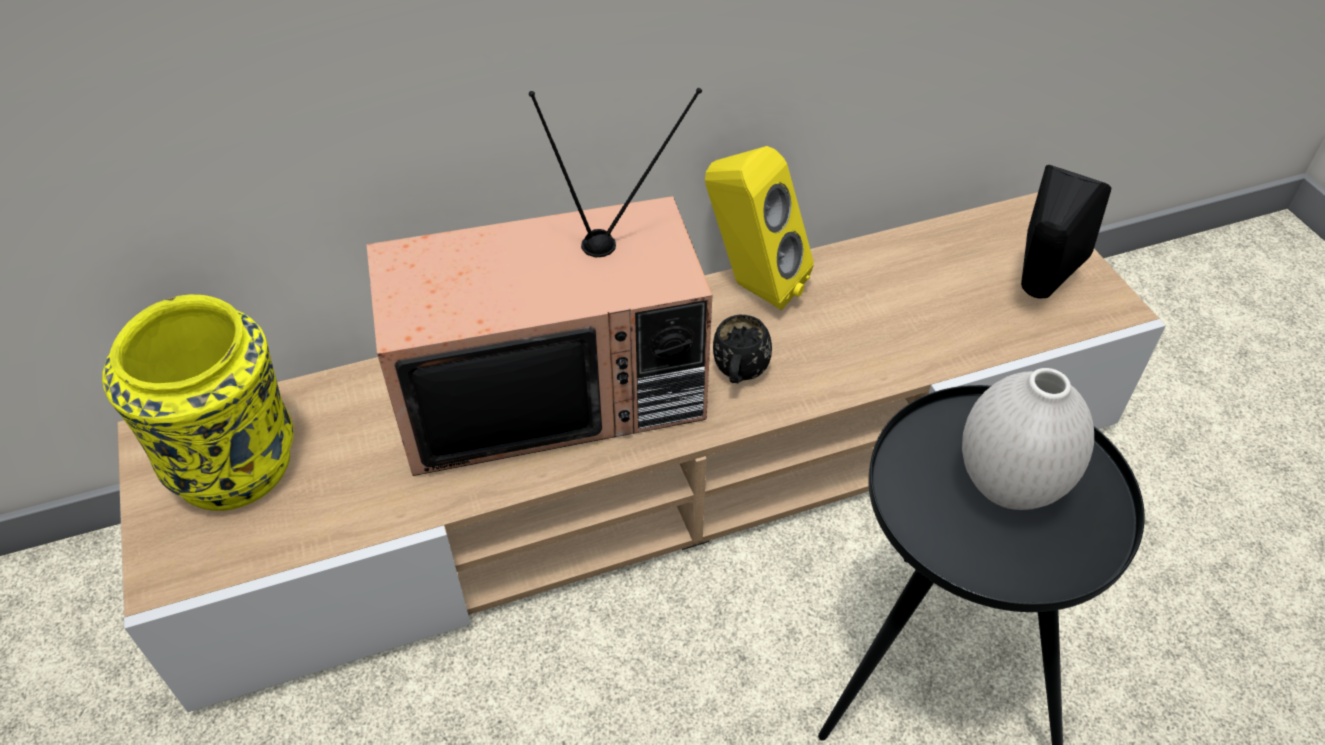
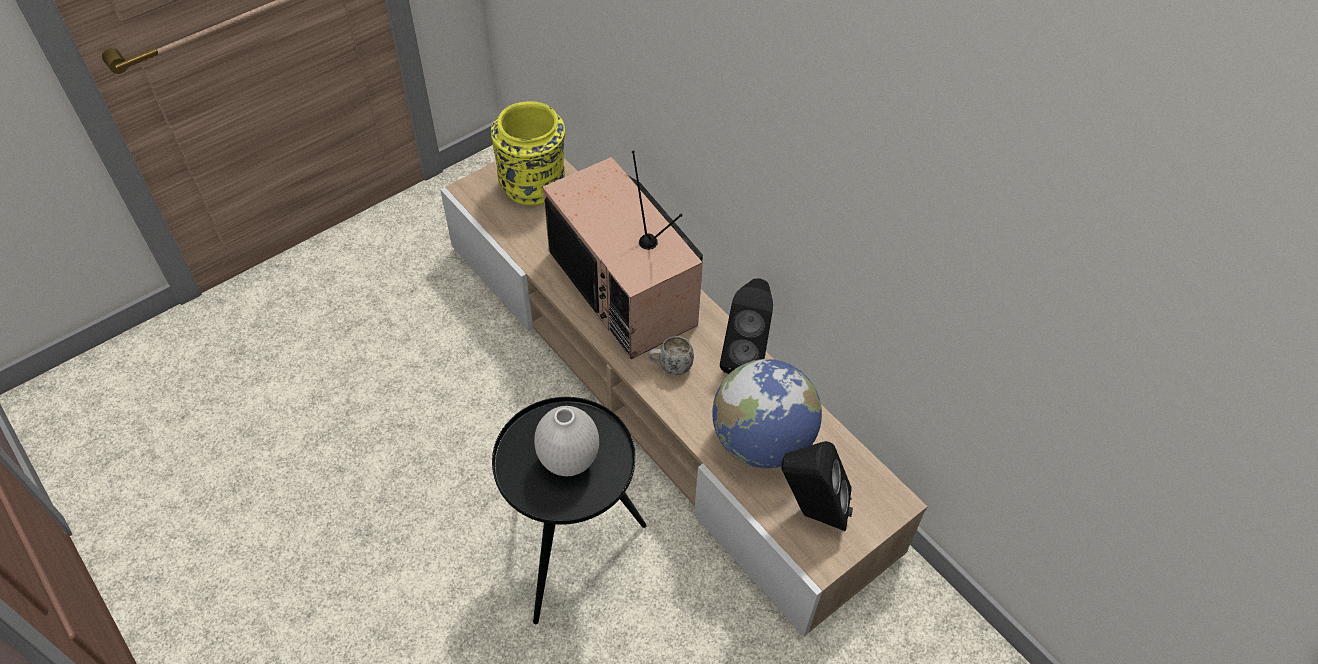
camera: 70 degrees right, 5 degrees up
(739, 375) = (670, 367): black mug -> white mug
(751, 286) = (746, 356): yellow speaker -> black speaker
(908, 310) = (761, 441): none -> globe

